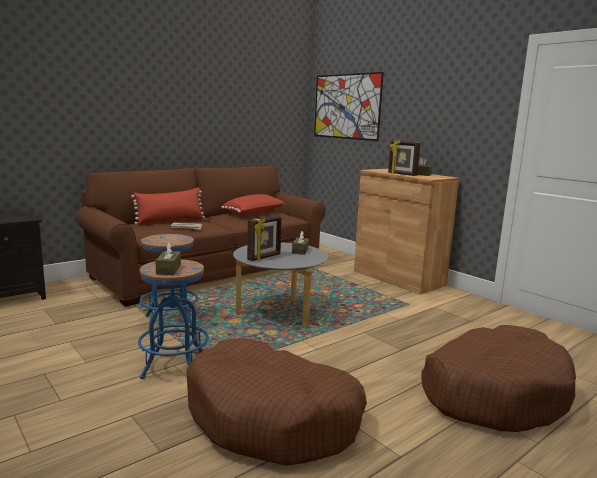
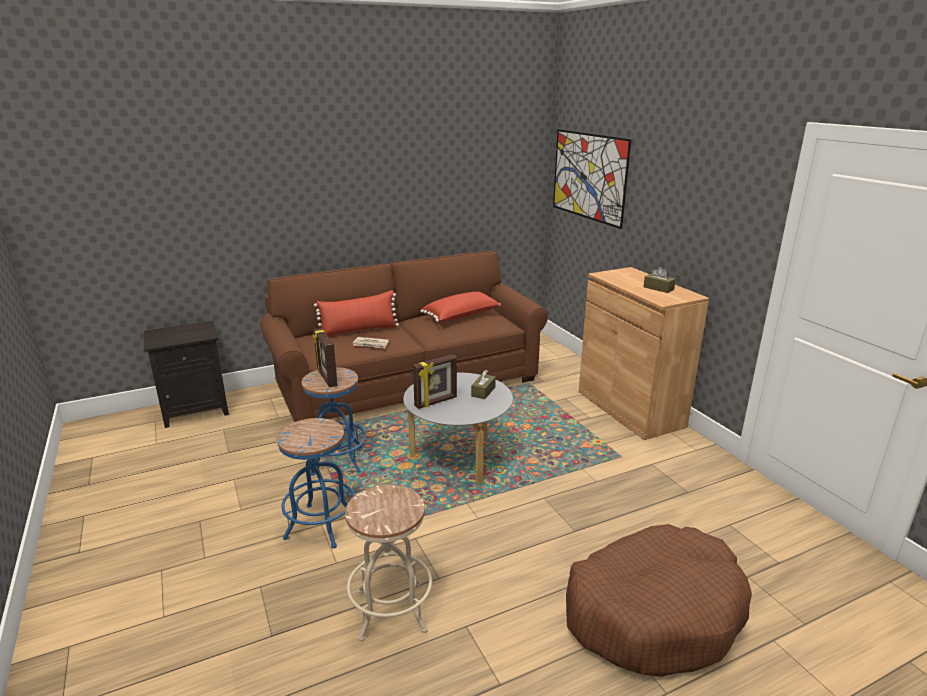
camera: 15 degrees right, 10 degrees up
(168, 269) = (305, 438): brown tissue box -> none
(273, 418) = (391, 611): brown dog bed -> beige stool
(402, 174) = (633, 289): picture frame -> picture frame (326, 378)

